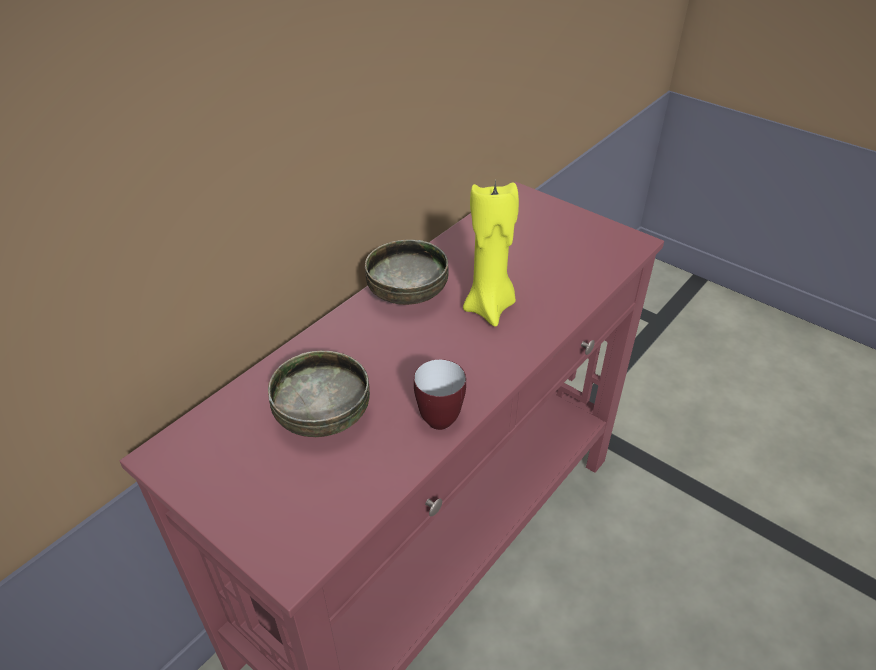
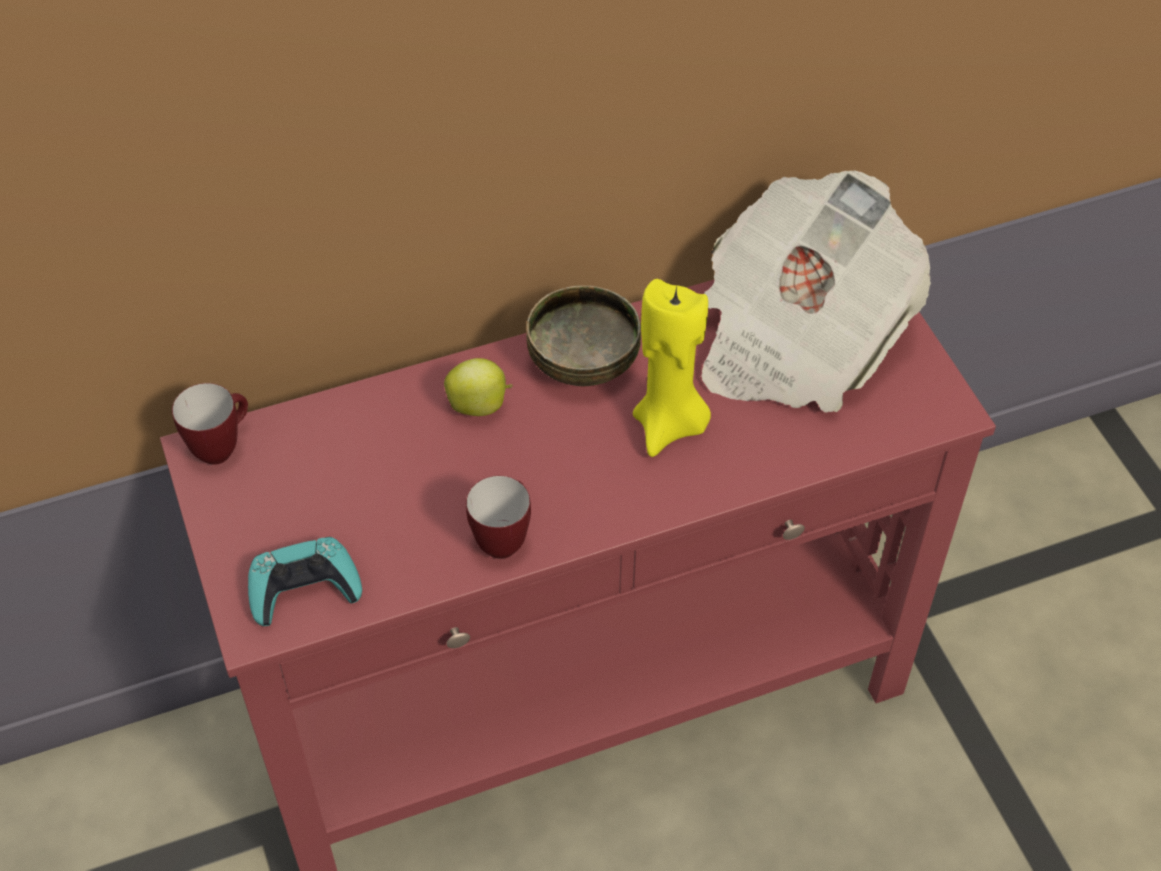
camera: 30 degrees right, 10 degrees up
(178, 445) = (222, 446): none -> mug
(313, 515) = (304, 588): none -> turquoise game controller
(322, 418) = (380, 483): bowl -> none
(358, 343) = (479, 405): none -> apple
(521, 237) = (797, 336): none -> newspaper

